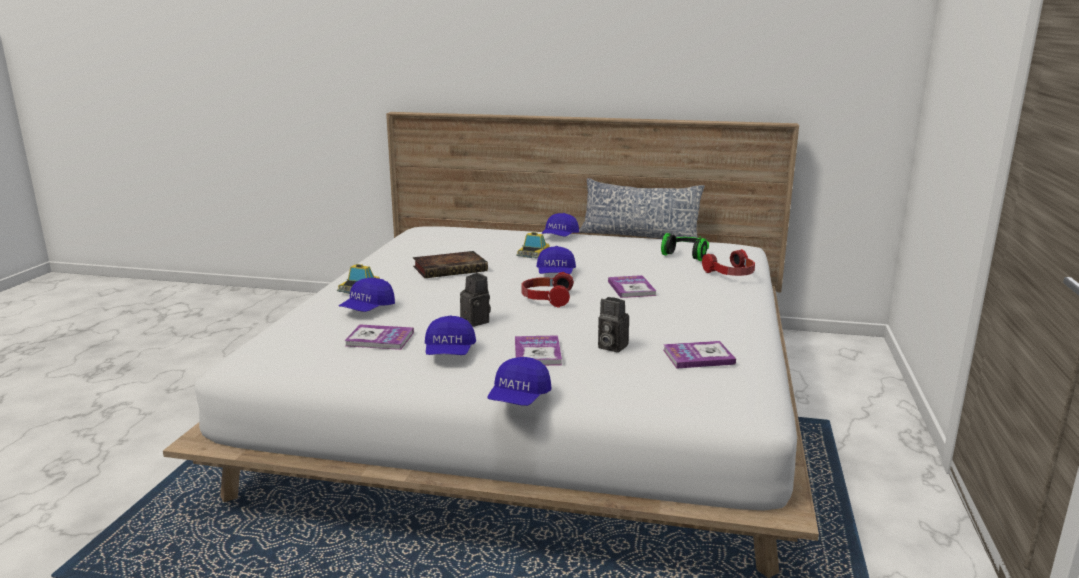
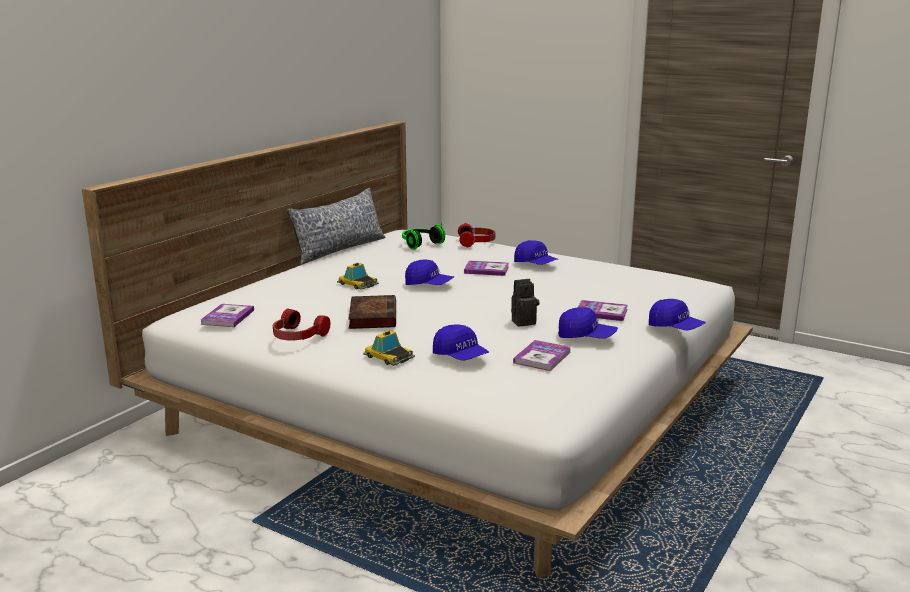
camera: 70 degrees left, 0 degrees up
(546, 298) = (488, 295): headphones -> headphones (298, 337)
(559, 237) = (312, 270): blue cap -> blue cap (535, 264)
(610, 346) = (601, 292): camera -> none
(698, 357) = (629, 276): book -> book (227, 317)

